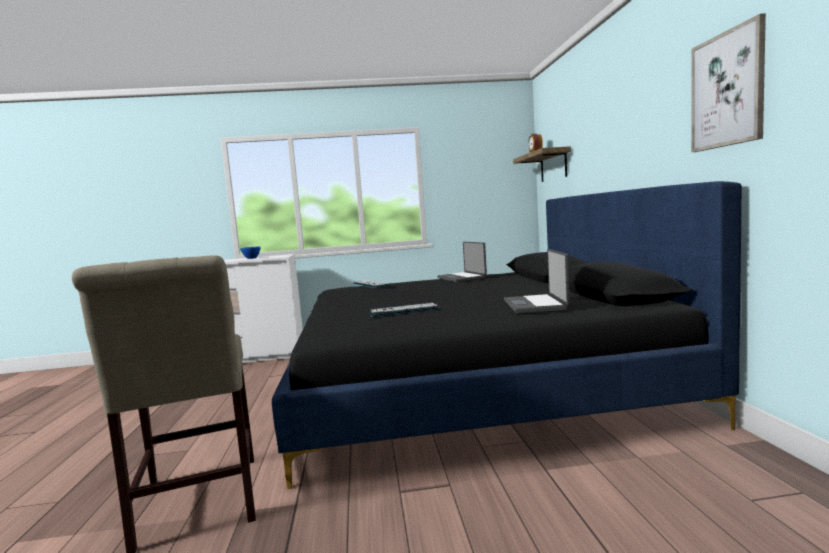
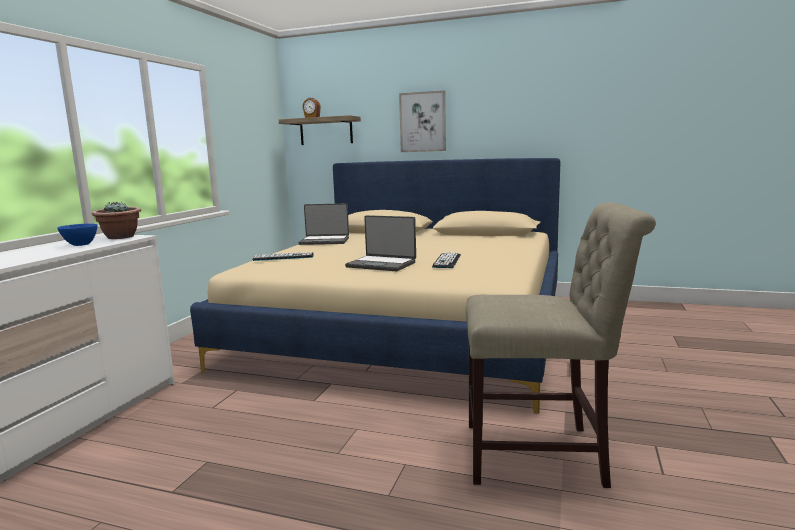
camera: 65 degrees left, 5 degrees up
(279, 256) = (120, 237): none -> potted plant
(471, 383) = (409, 328): black bed -> beige bed
(536, 305) = (494, 242): laptop -> laptop (382, 264)
(727, 90) = (547, 105): picture -> picture (423, 122)

